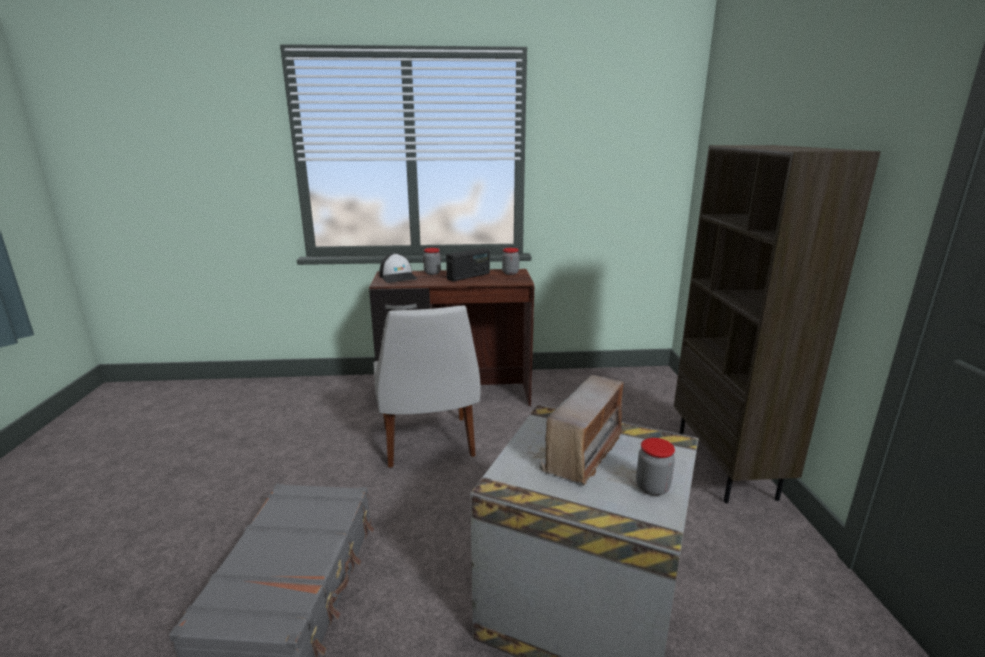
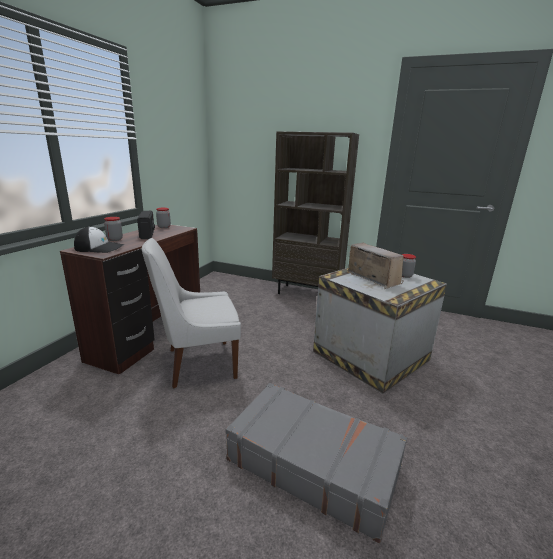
camera: 65 degrees left, 0 degrees up
(428, 444) = (198, 364): white chair -> white chair turned 150 degrees clockwise

